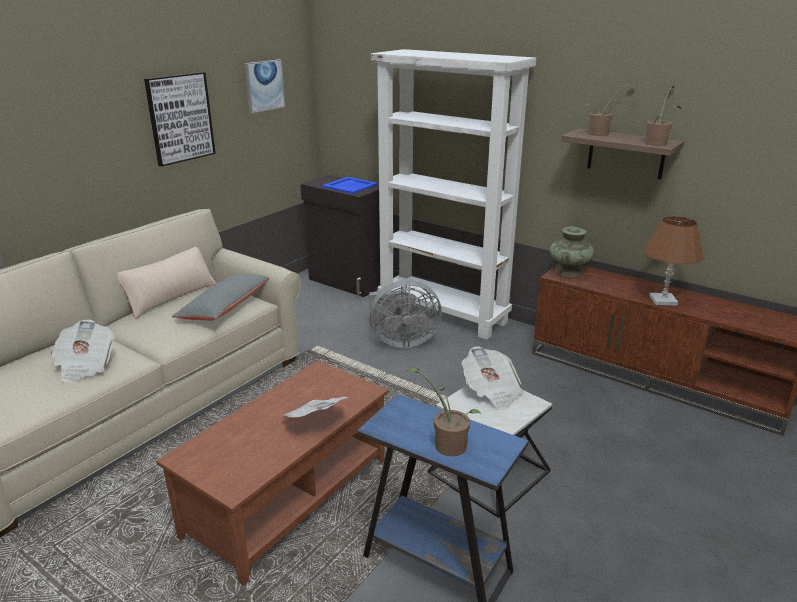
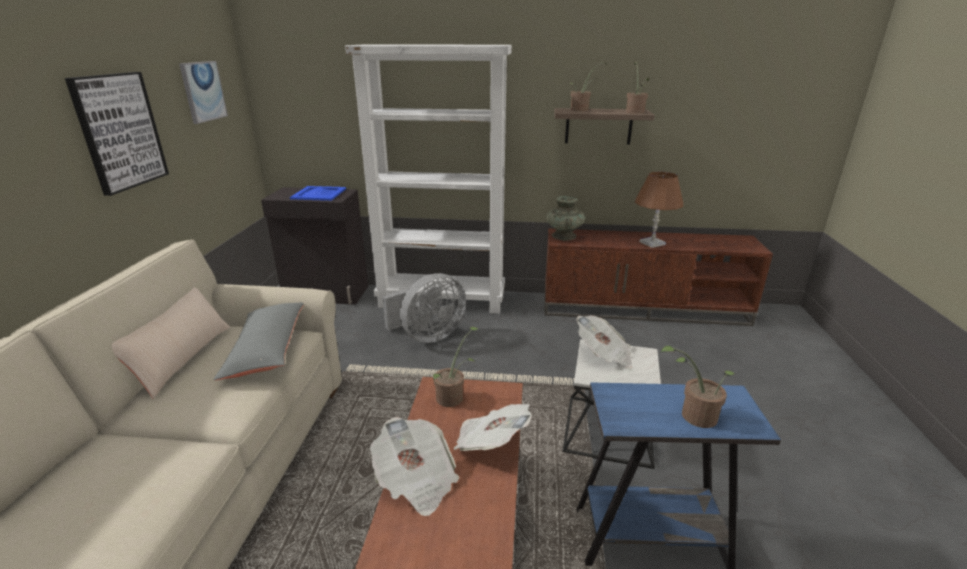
camera: 30 degrees left, 0 degrees up
(85, 365) = (130, 486): newspaper -> newspaper (416, 481)
(323, 381) = (453, 396): none -> potted plant

